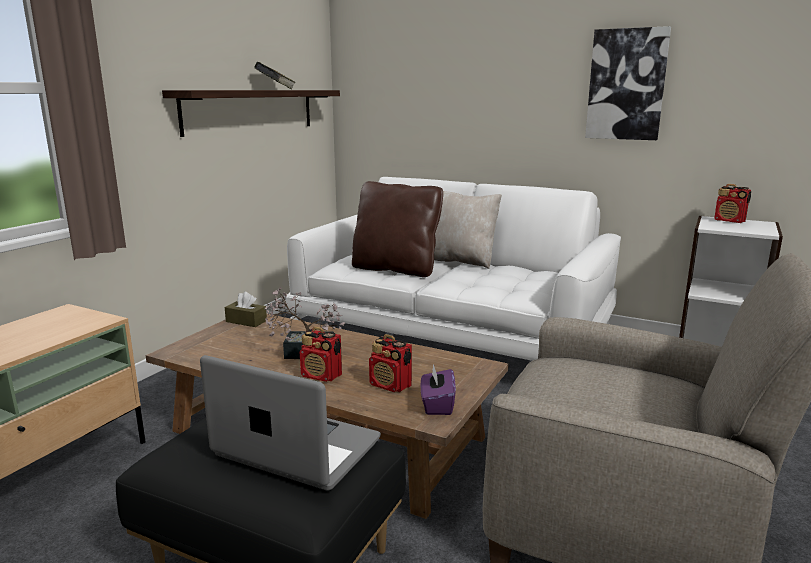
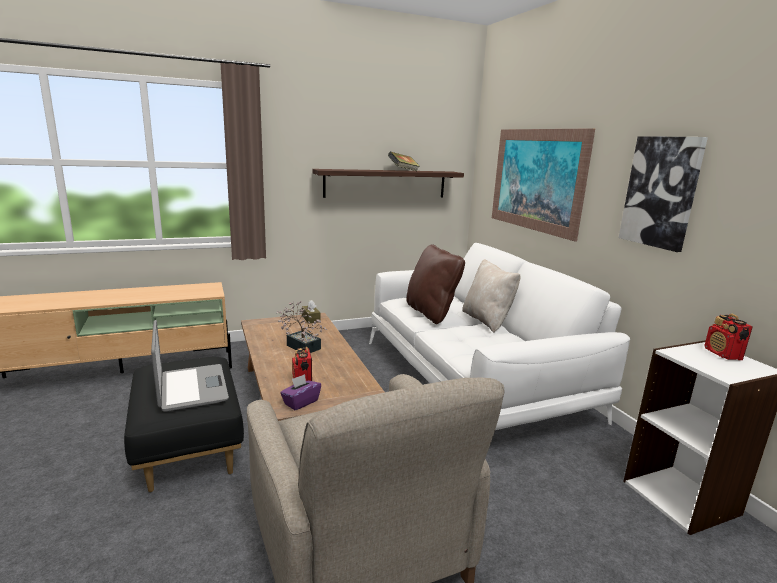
camera: 40 degrees right, 0 degrees up
(322, 376) = (284, 361): radio -> none
(450, 89) = (536, 180): none -> picture

